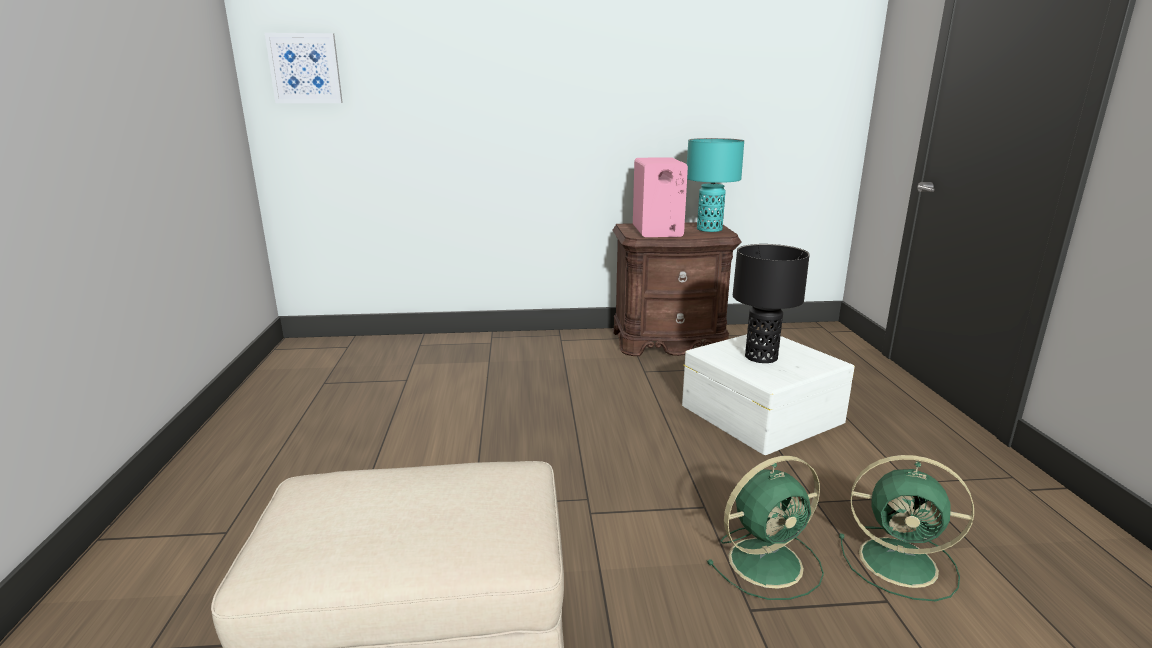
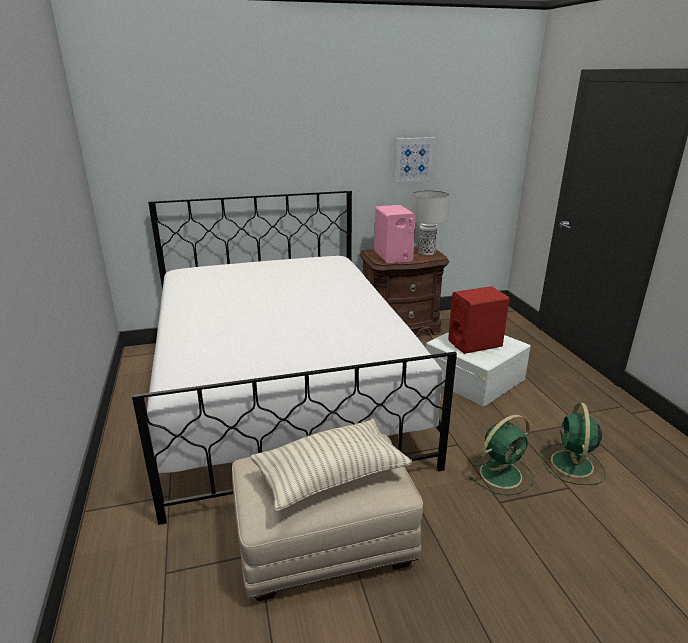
camera: 10 degrees left, 5 degrees up
(305, 68) = (136, 152): picture -> picture (413, 159)
(413, 514) = (331, 476): none -> pillow
(460, 411) = (282, 394): none -> white bed
(709, 229) = (426, 252): turquoise table lamp -> white table lamp
(762, 357) = (475, 343): black table lamp -> red speaker
(901, 562) = (572, 465): green fan -> green fan turned 90 degrees clockwise

